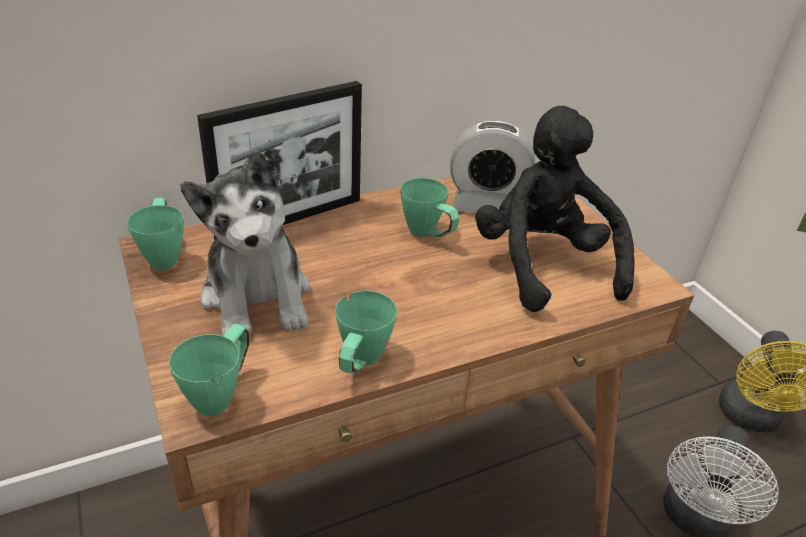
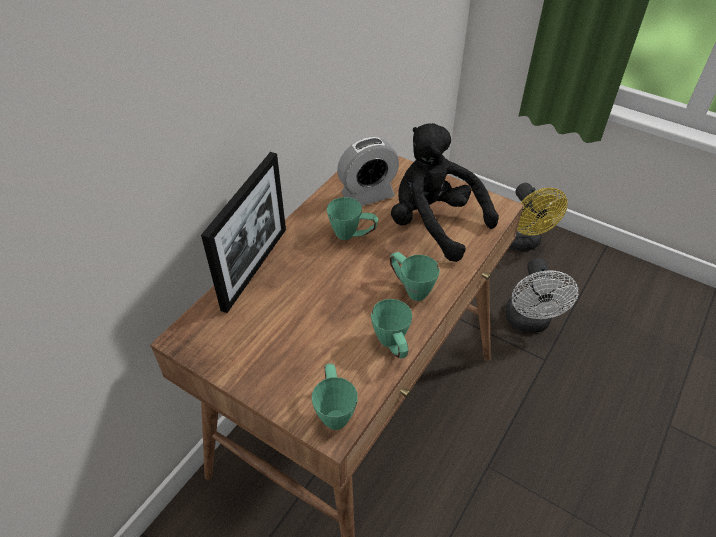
camera: 30 degrees left, 10 degrees up
(164, 255) = (198, 340): green mug -> green mug (410, 289)
(257, 297) = (291, 336): plush toy -> none

